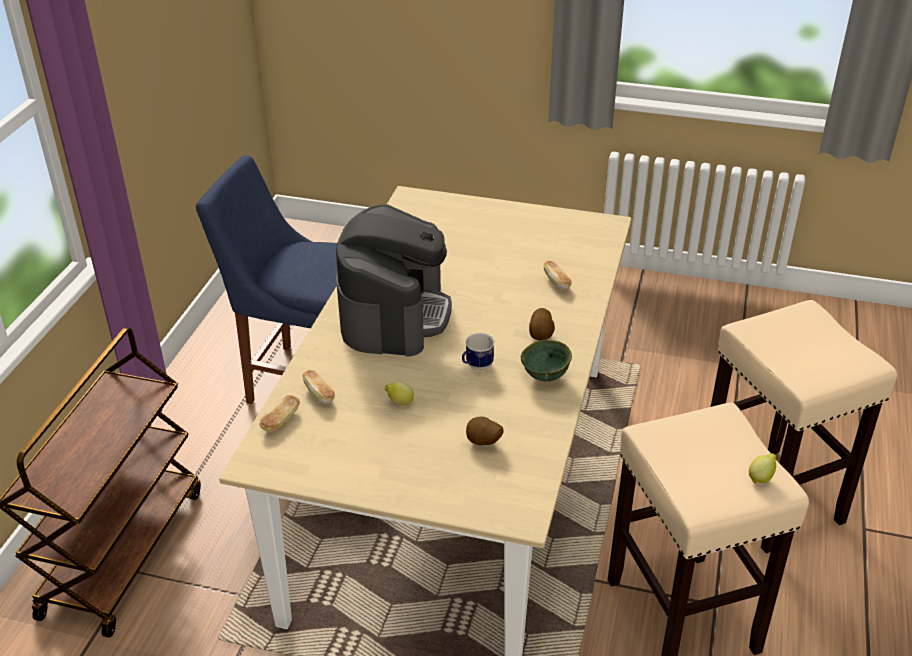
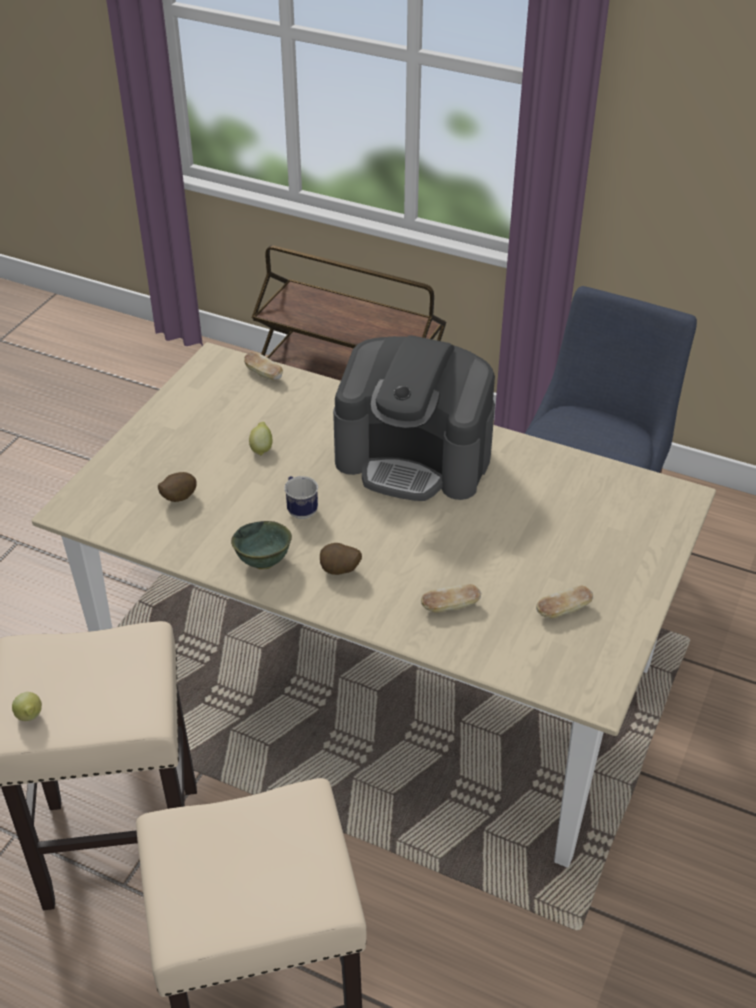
camera: 100 degrees right, 5 degrees up
(319, 394) = (294, 398): bread -> bread (563, 610)

